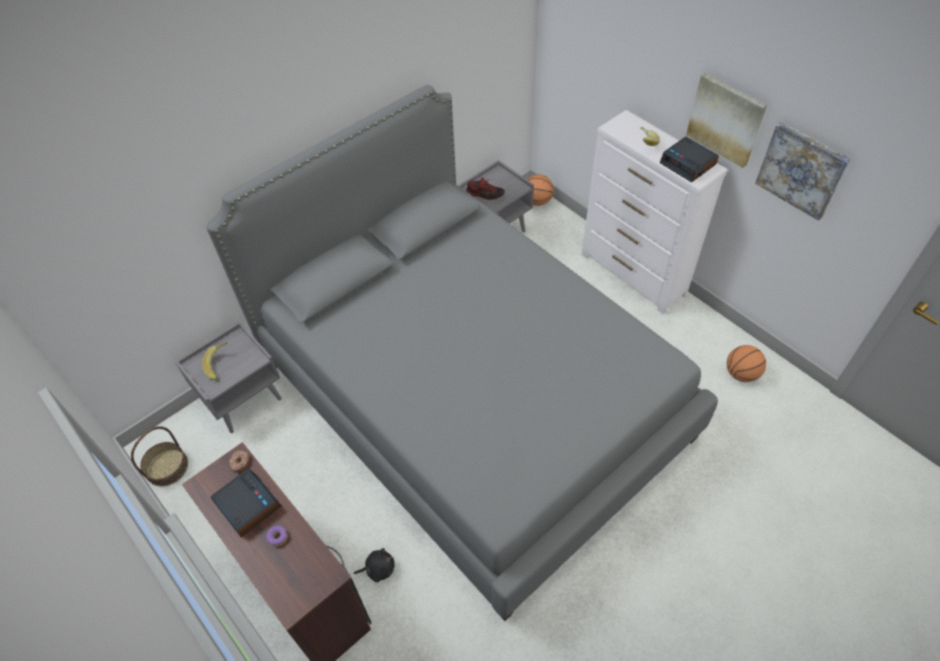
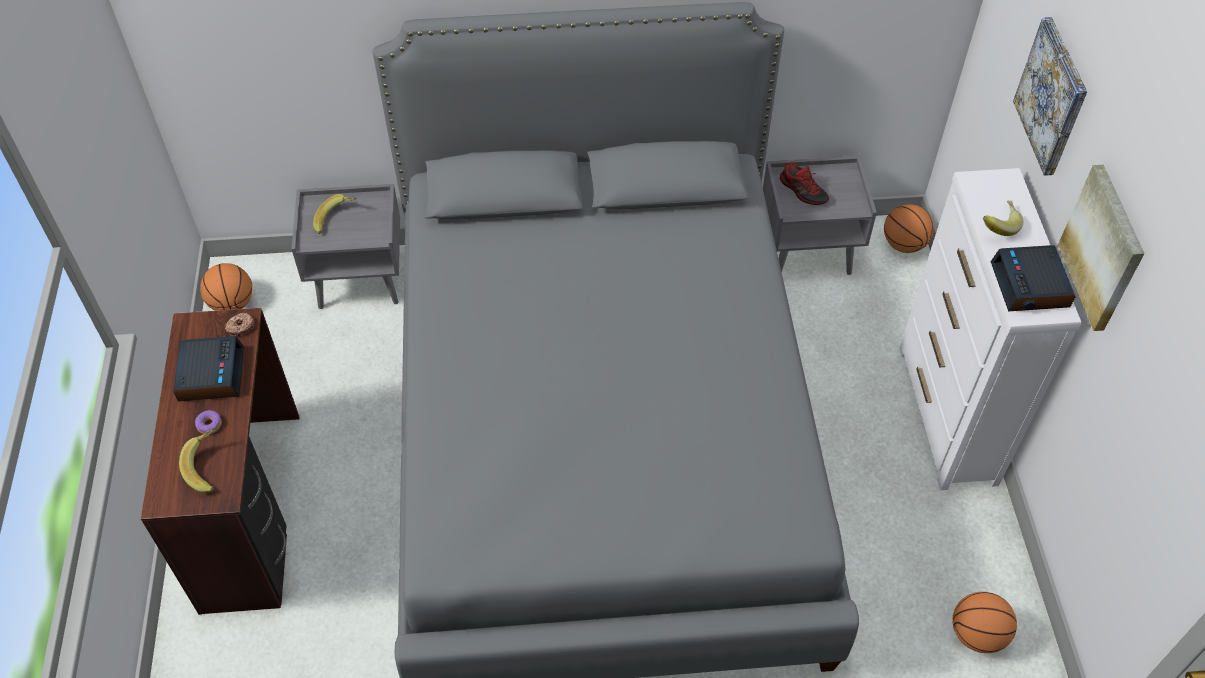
camera: 35 degrees right, 0 degrees up
(167, 467) = (232, 304): basket -> basketball
(303, 564) = (209, 467): none -> banana
(378, 568) = (340, 552): black plush toy -> none
(801, 170) = (1150, 376): picture -> picture (1052, 96)

